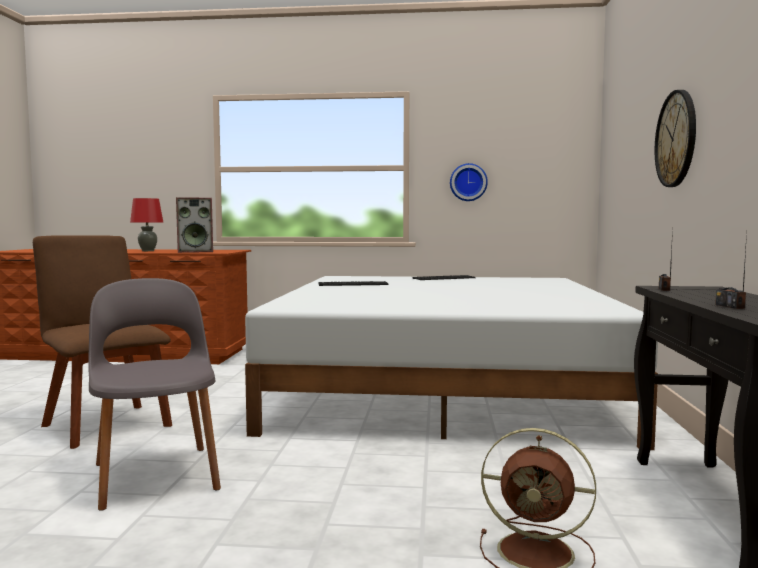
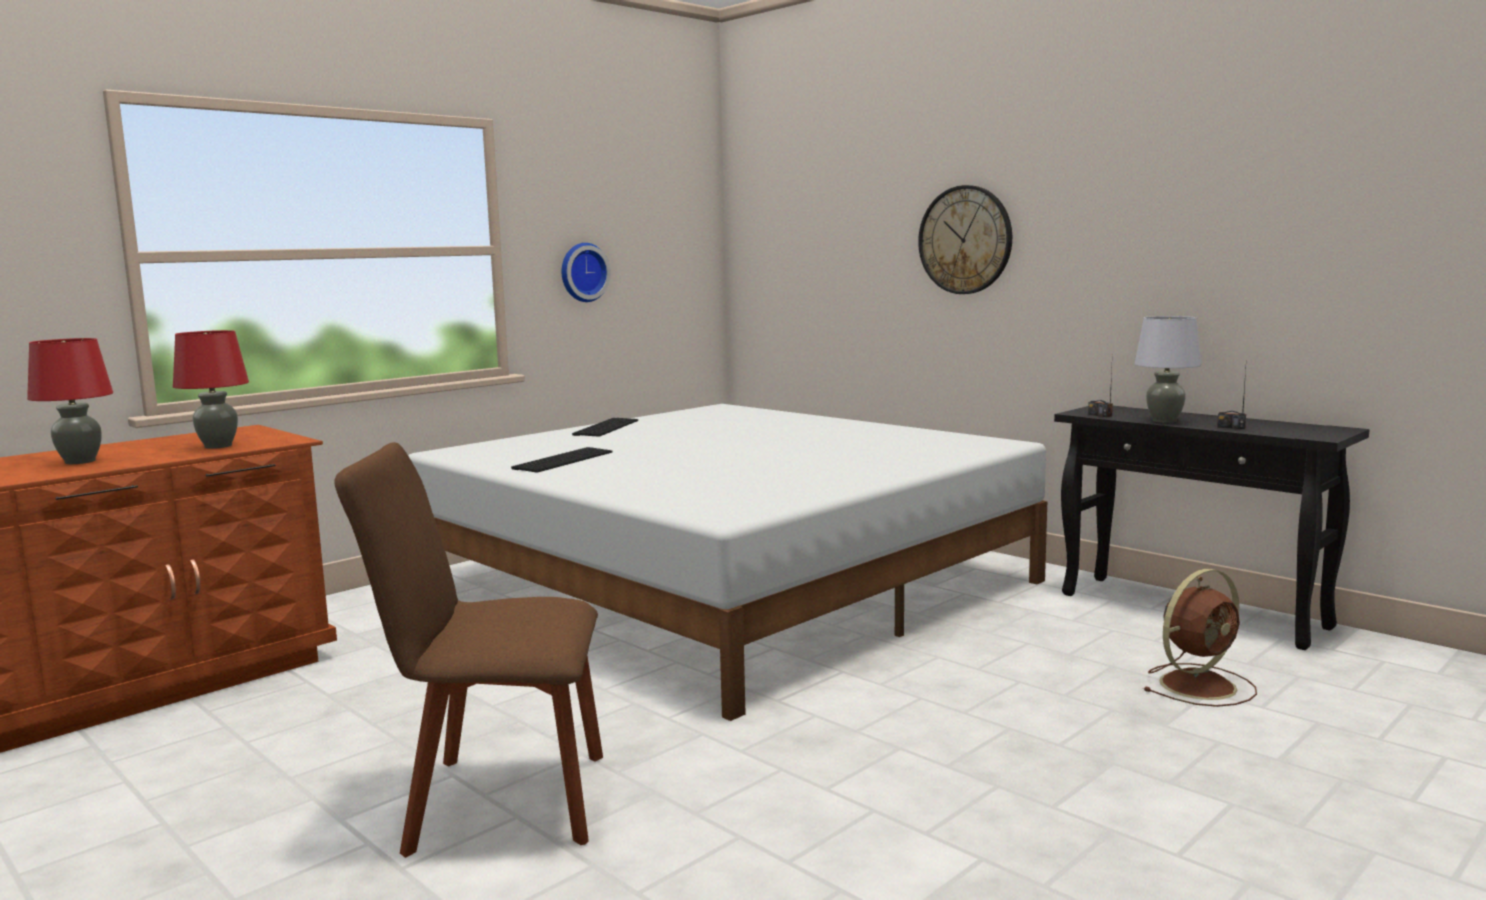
camera: 50 degrees left, 5 degrees up
(156, 474) = (794, 801): grey chair -> none
(195, 251) = (218, 446): speaker -> red table lamp
(697, 297) = (1164, 421): none -> grey table lamp

